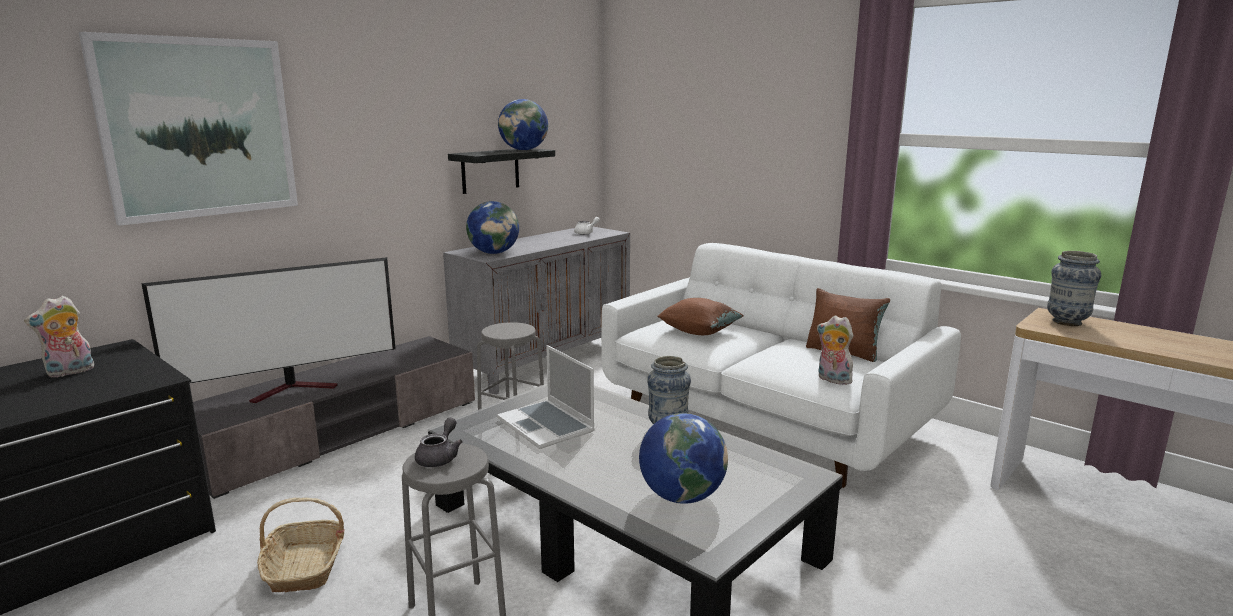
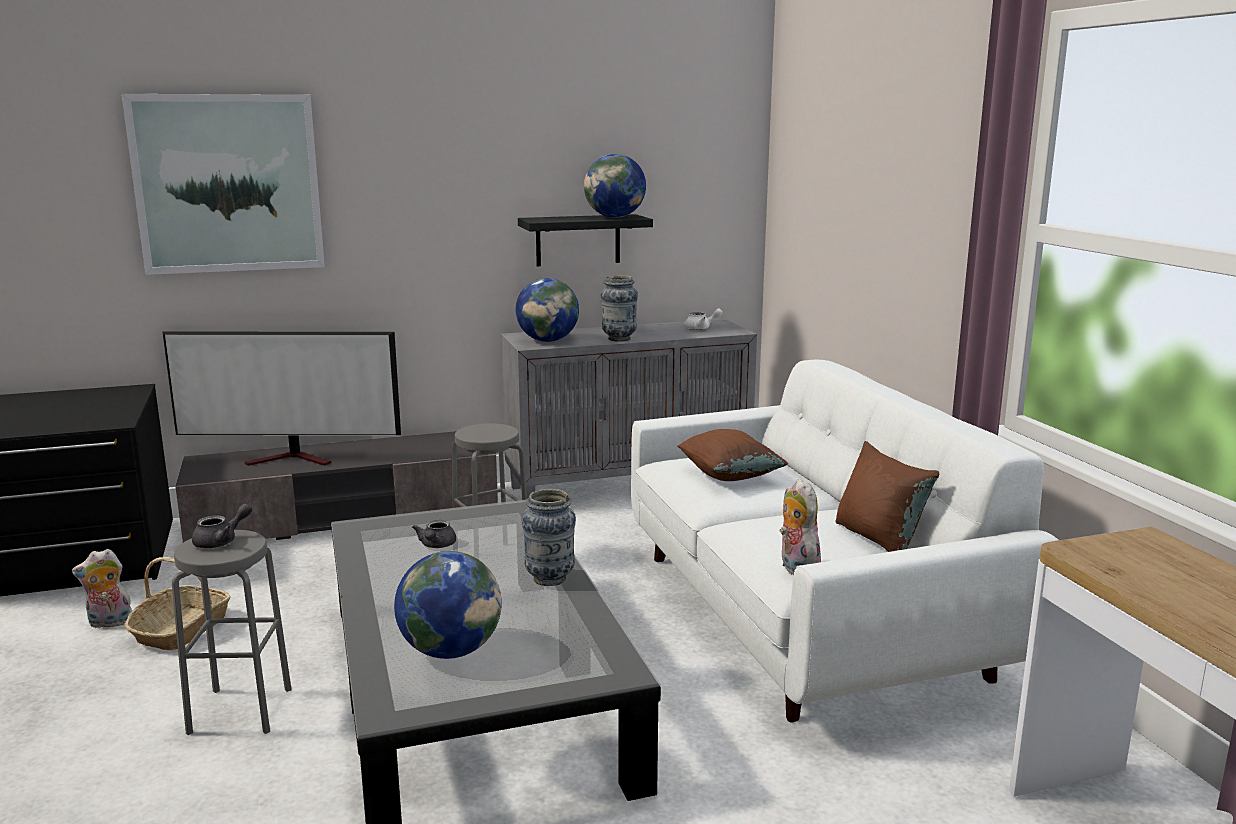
camera: 30 degrees right, 0 degrees up
(70, 372) = (72, 405): plush toy -> plush toy (109, 623)
(547, 426) = (436, 546): laptop -> grey teapot
(1066, 322) = (1143, 555): vase -> vase (619, 339)

